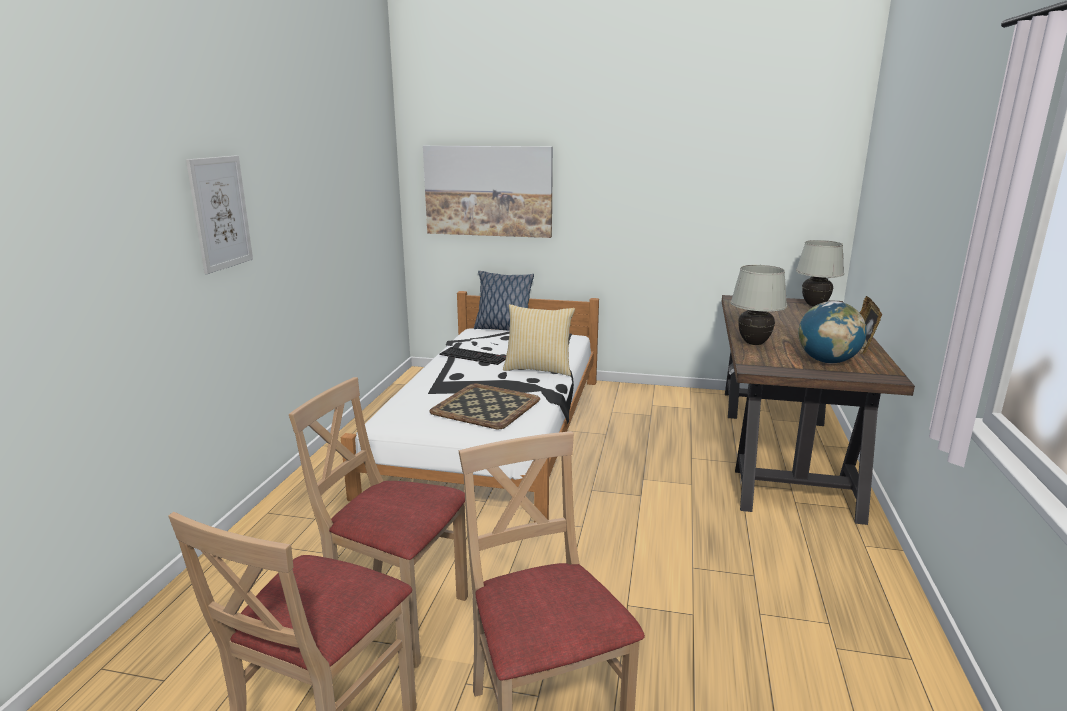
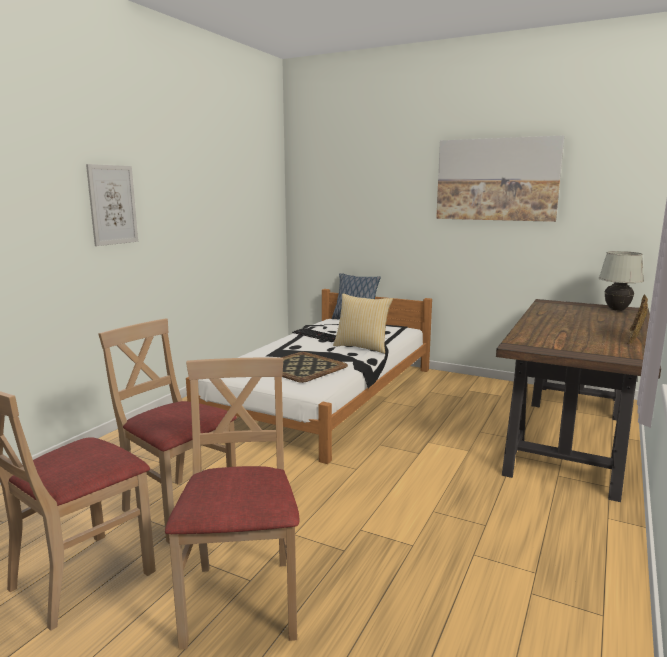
camera: 15 degrees right, 5 degrees down
(488, 191) = (349, 210): picture -> picture (497, 179)
(754, 343) = (532, 331): white table lamp -> none
(827, 361) = (589, 346): globe -> none

